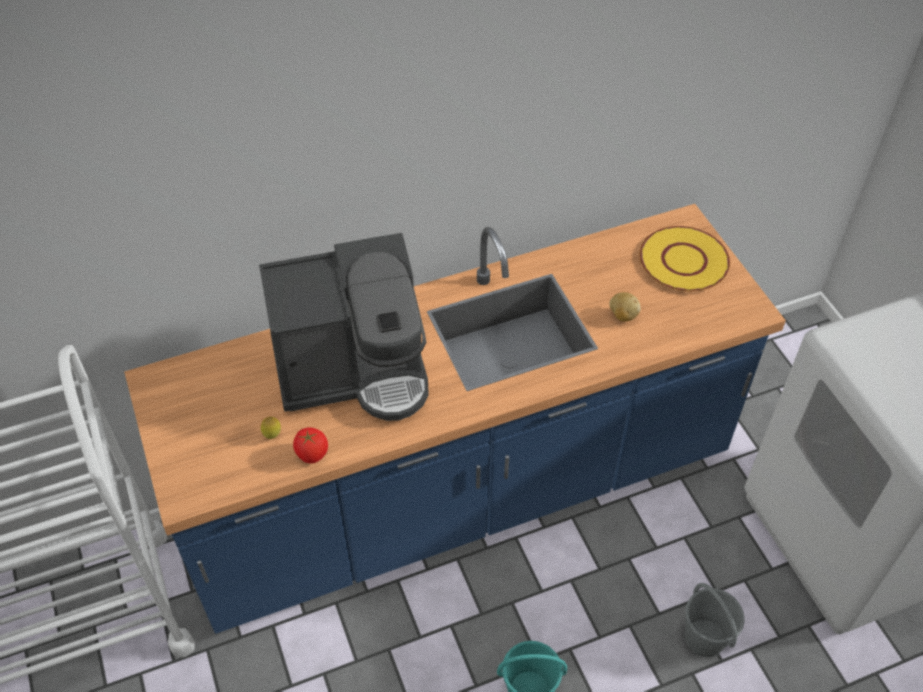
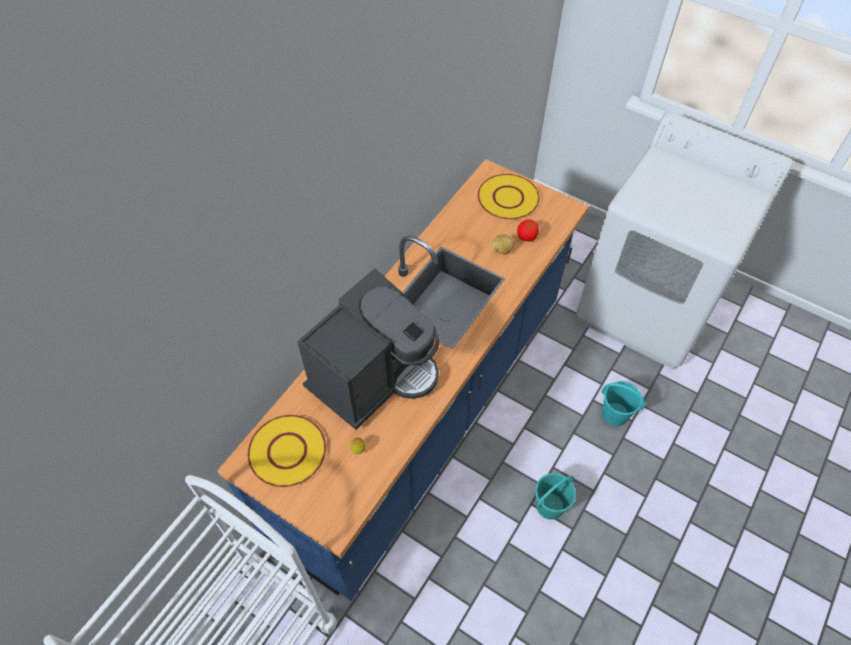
camera: 35 degrees left, 5 degrees up
(203, 394) = (287, 452): none -> yellow plate
(312, 454) = (394, 446): tomato -> tomato (526, 237)
(705, 638) = (615, 414): grey bucket -> turquoise bucket

